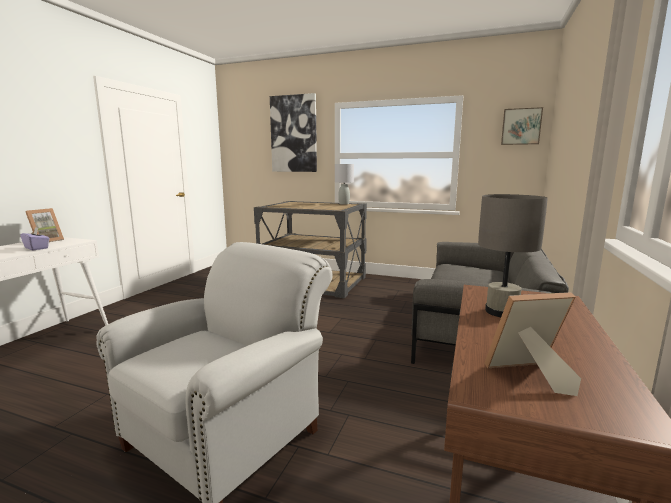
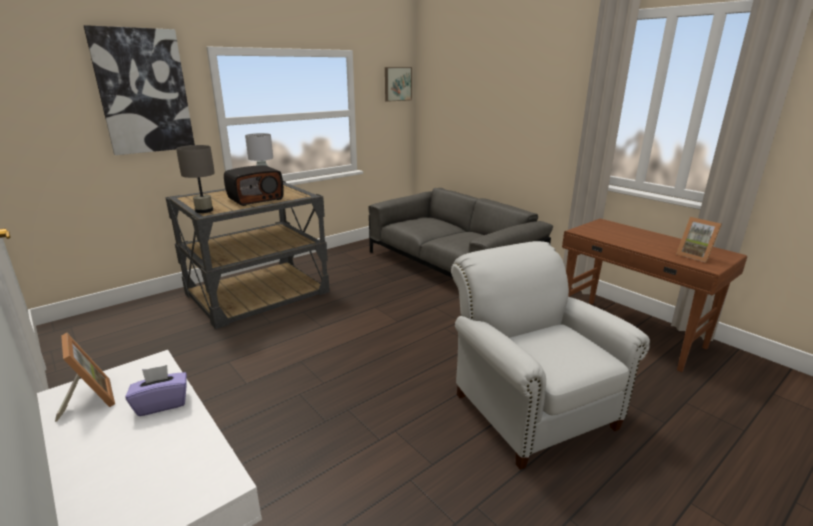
camera: 60 degrees left, 10 degrees up
(312, 207) = (256, 199): none -> radio
(502, 312) = (619, 238): grey table lamp -> grey table lamp (204, 210)
(528, 376) = (695, 256): picture frame -> picture frame turned 60 degrees counterclockwise

